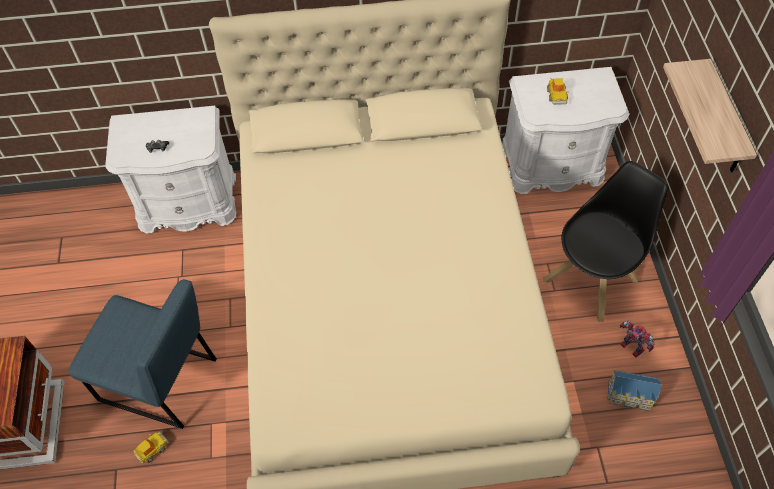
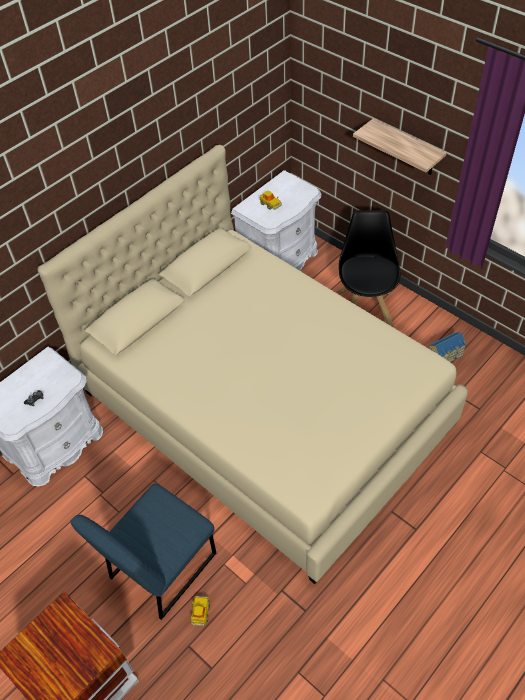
camera: 40 degrees left, 5 degrees down
(161, 381) = (160, 567): blue chair -> blue chair turned 150 degrees clockwise
(629, 347) = (420, 330): toy robot -> none

